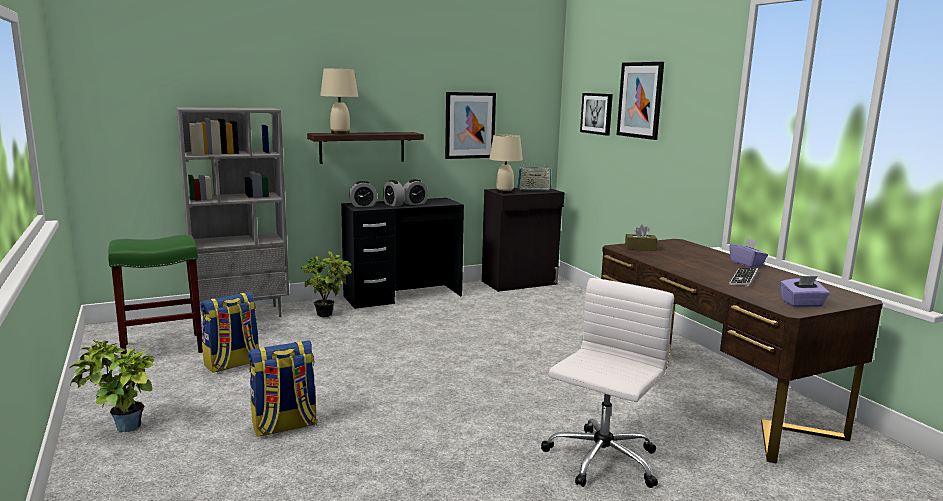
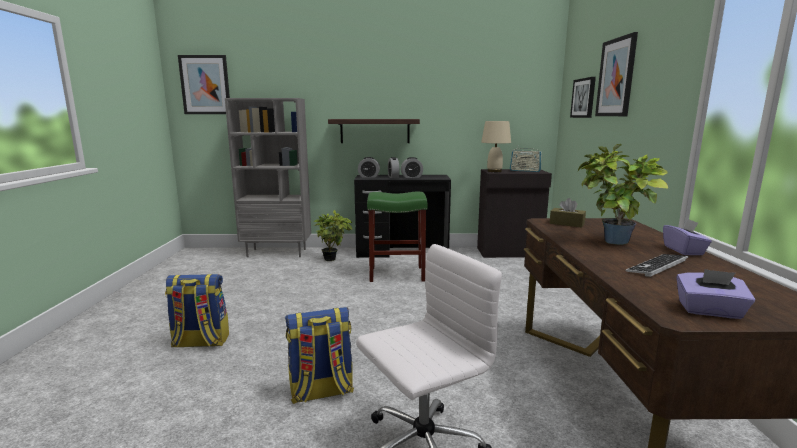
camera: 25 degrees right, 0 degrees up
(121, 429) = (107, 322): potted plant -> potted plant (610, 242)
(161, 348) = (203, 268): green stool -> green stool (396, 274)
(232, 364) = (228, 287): backpack -> backpack (321, 392)
(339, 133) = (352, 118): beige table lamp -> none
(470, 125) = (469, 113): picture -> picture (205, 85)

